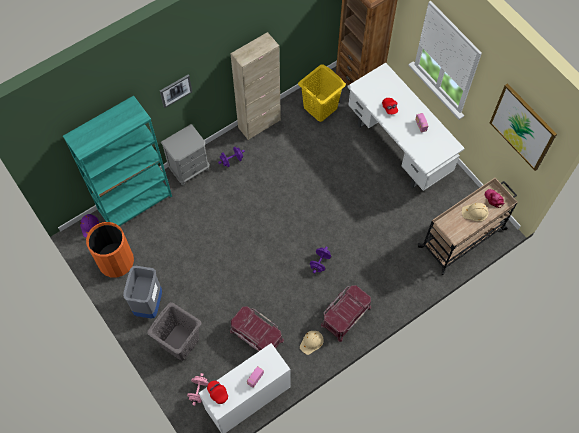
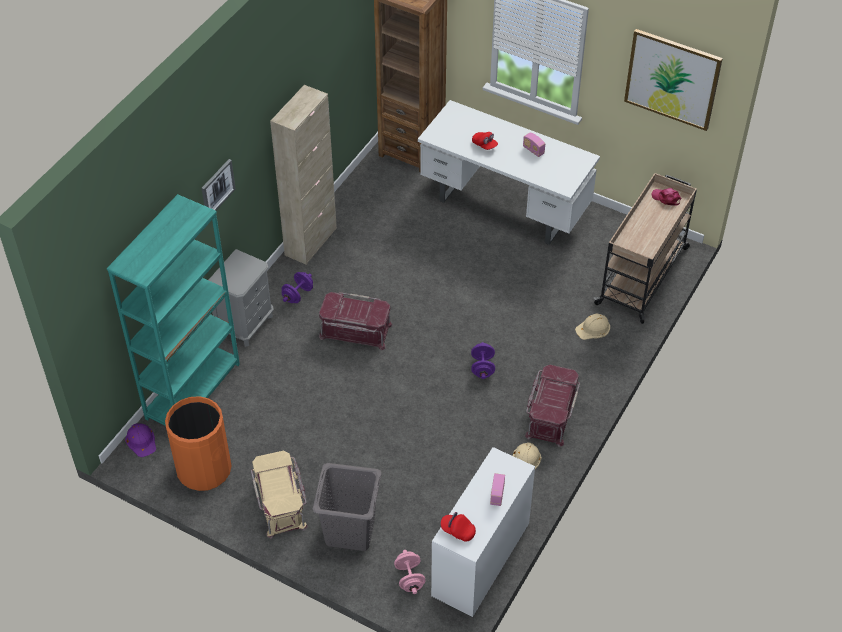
camera: 25 degrees left, 15 degrees down
(149, 304) = (281, 502): grey trash can -> beige storage box
(256, 336) = (449, 482): red storage box -> red storage box (355, 331)
(320, 107) = (380, 197): yellow laundry basket -> none
(475, 212) = (653, 219): beige hard hat -> beige hard hat (593, 328)

